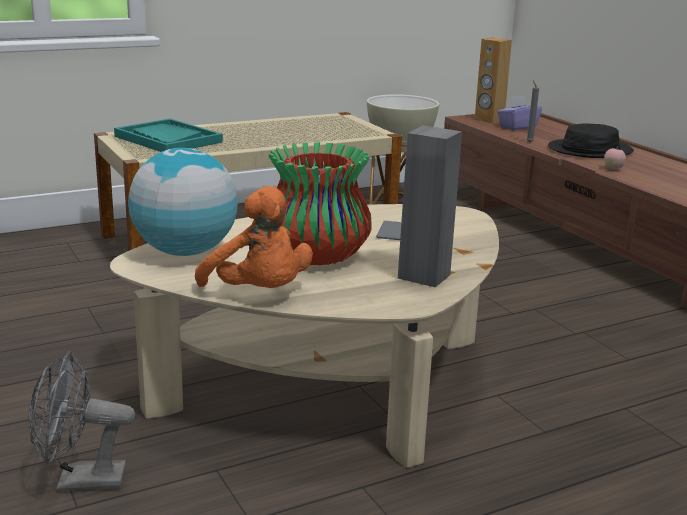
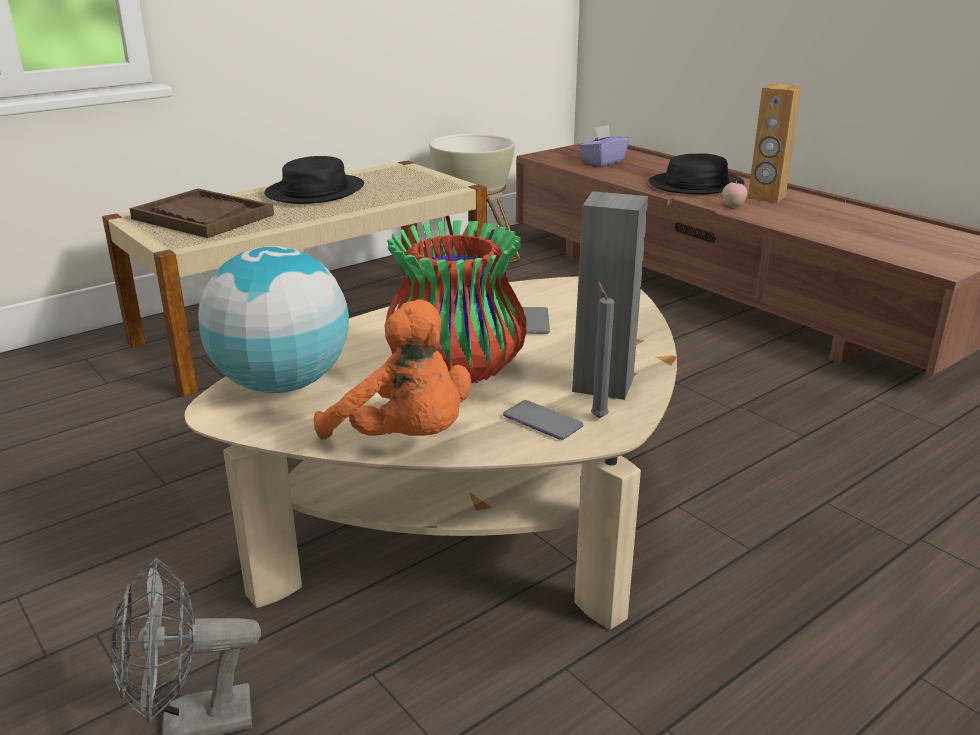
camera: 10 degrees left, 5 degrees up
(168, 139) = (202, 217): turquoise tray -> brown tray
(261, 128) = (315, 191): none -> black hat
(365, 294) = (542, 421): none -> phone
(489, 120) = (567, 156): brown speaker -> brown speaker (766, 197)
(529, 142) = (625, 180): grey candle -> grey candle (597, 416)

